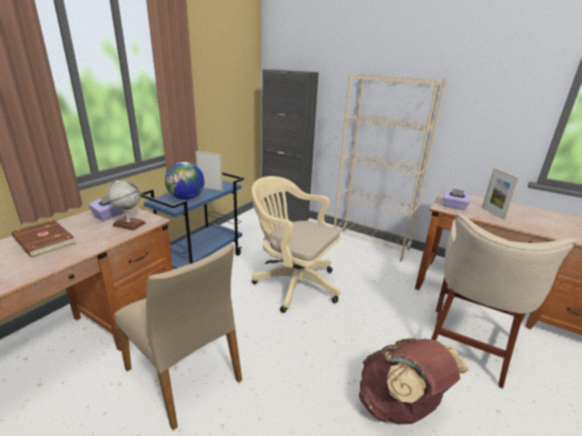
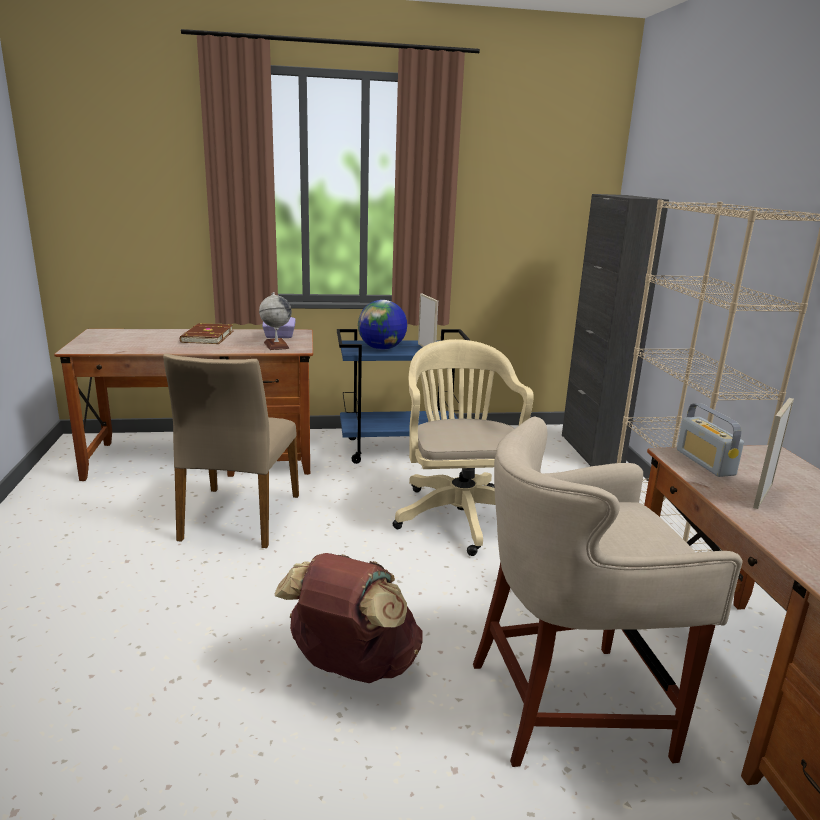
camera: 50 degrees right, 5 degrees down
(454, 206) = (705, 462): purple tissue box -> radio

